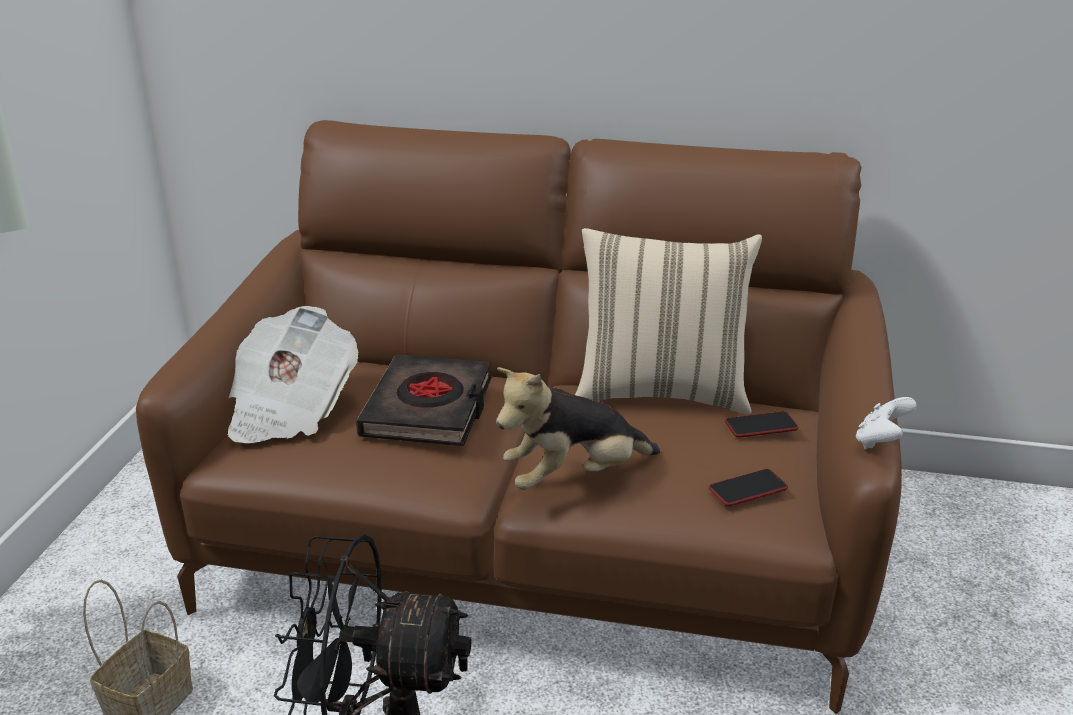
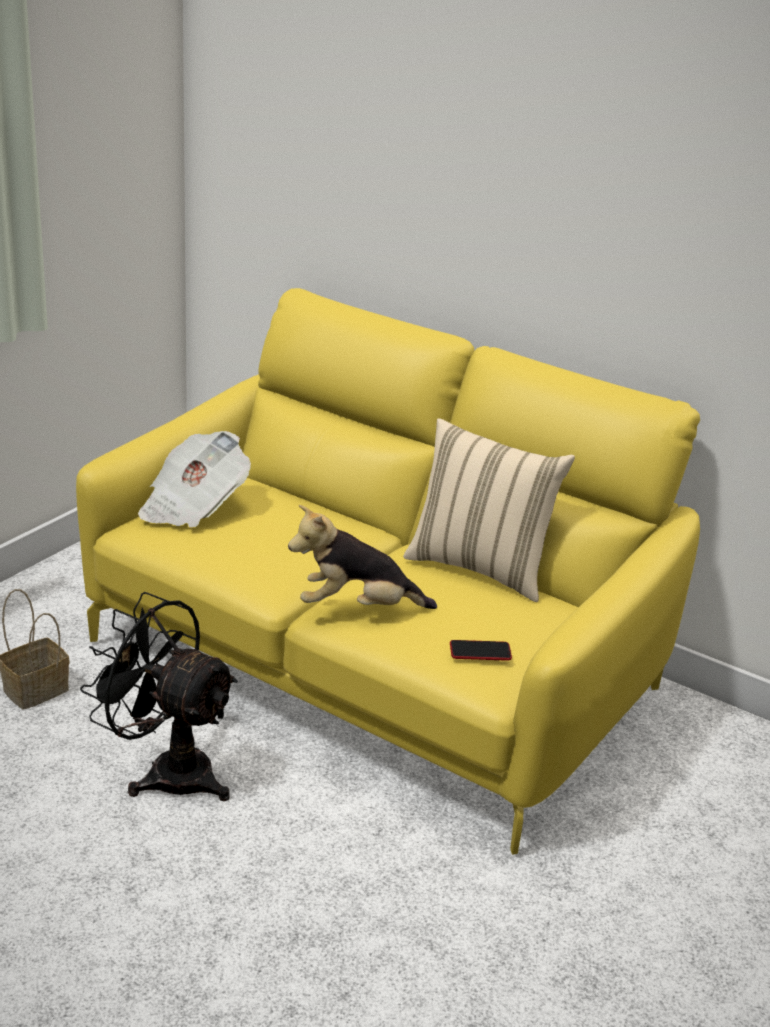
camera: 20 degrees right, 0 degrees up
(429, 409) = (290, 532): black book -> none
(537, 539) = (373, 666): brown sofa -> yellow sofa
(761, 426) = (534, 612): phone -> none
(881, 442) = (574, 638): white game controller -> none

